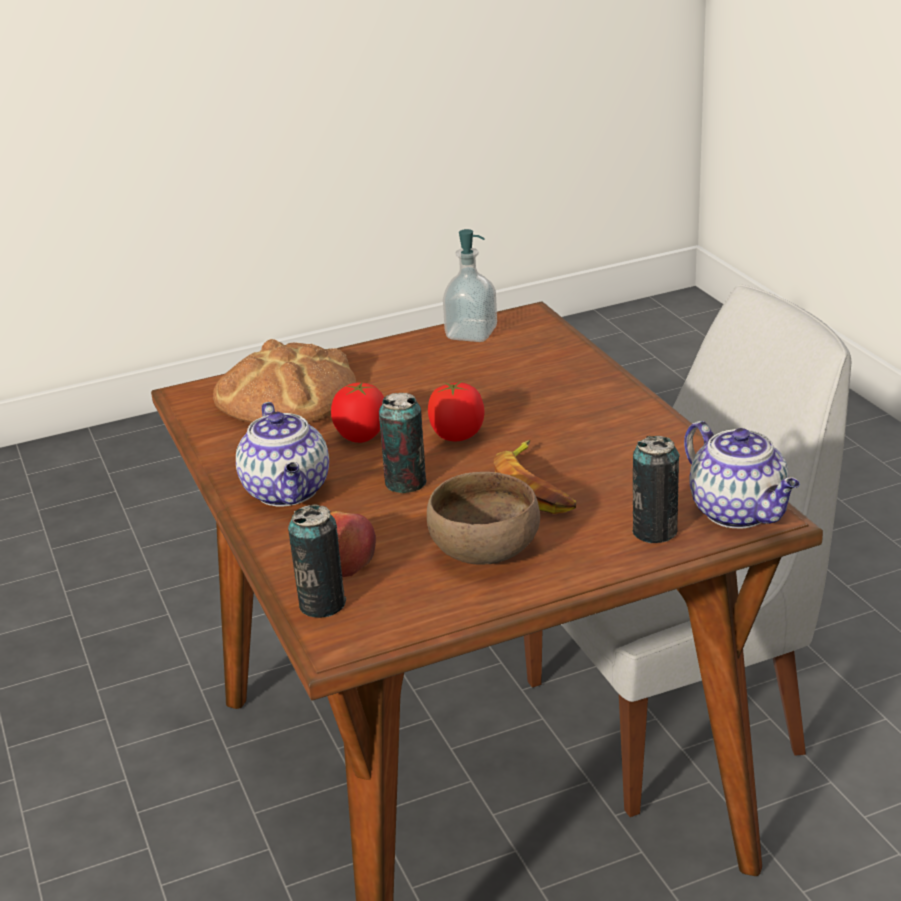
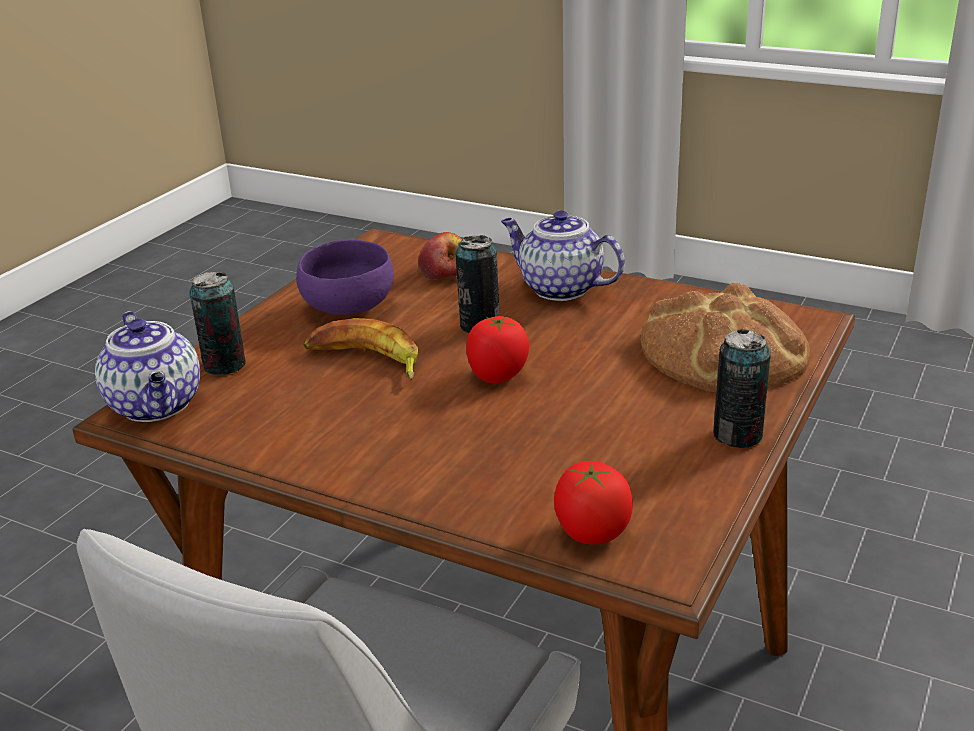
camera: 140 degrees right, 0 degrees up
(322, 604) = (418, 249): can -> can (737, 435)
(361, 436) = (583, 343): tomato -> tomato (591, 533)
(471, 334) = (682, 499): soap dispenser -> none
(485, 550) = (350, 308): brown bowl -> purple bowl
(739, 512) = (157, 406): teapot -> teapot turned 135 degrees counterclockwise

